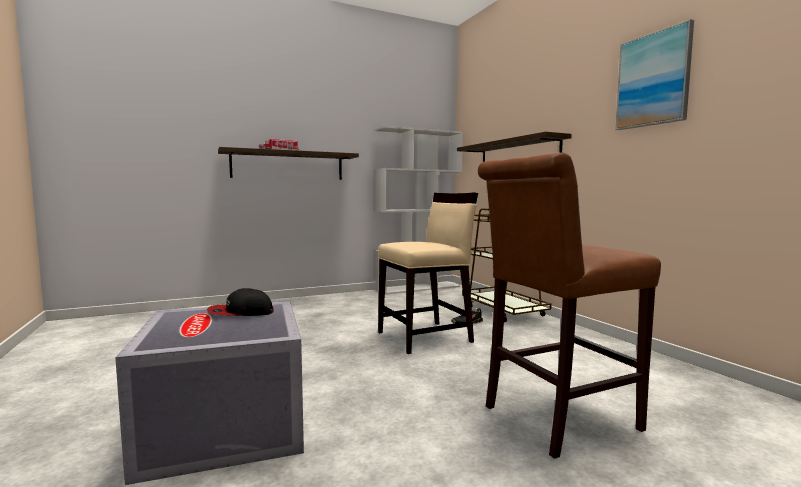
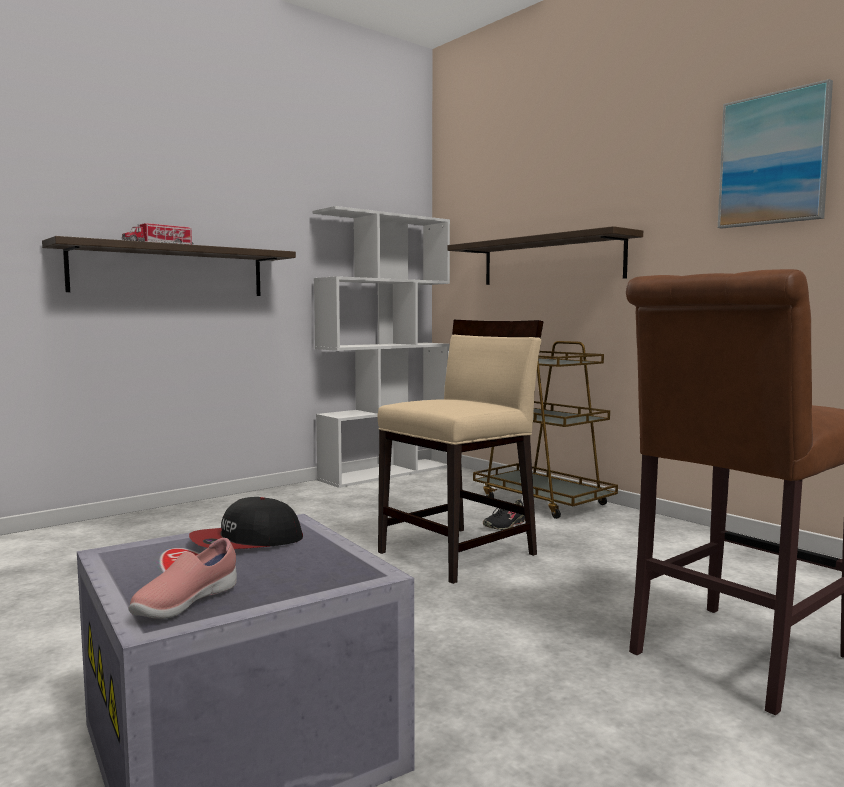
camera: 15 degrees left, 0 degrees up
(170, 340) = (185, 604): none -> pink shoe

